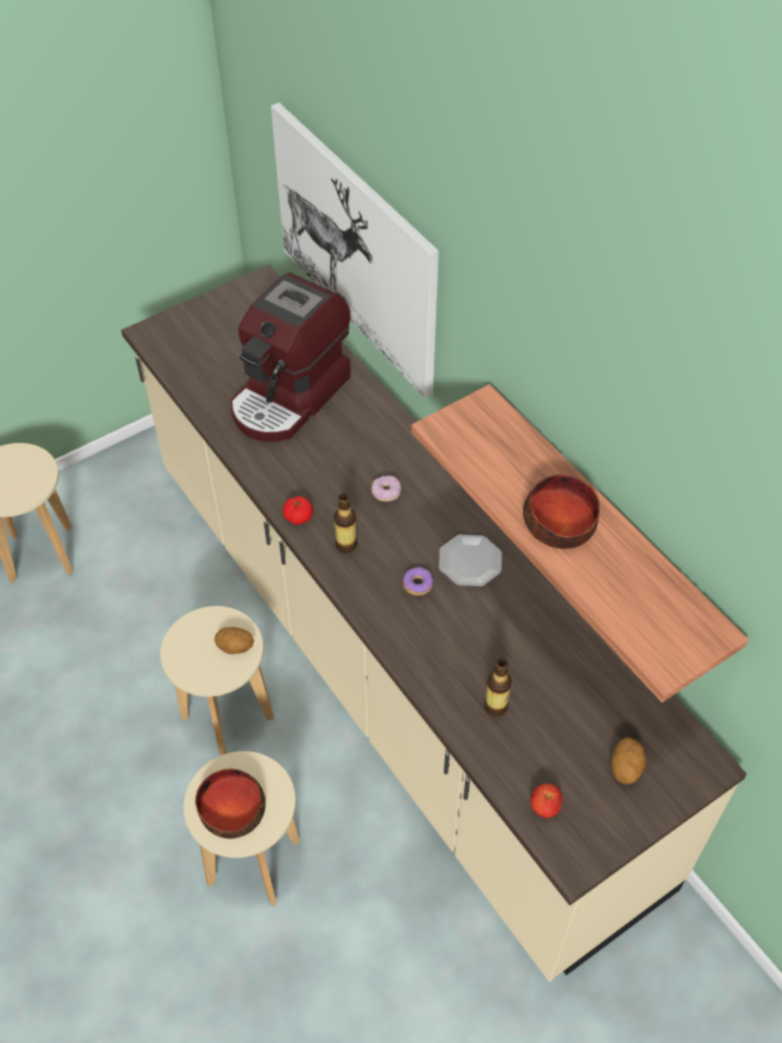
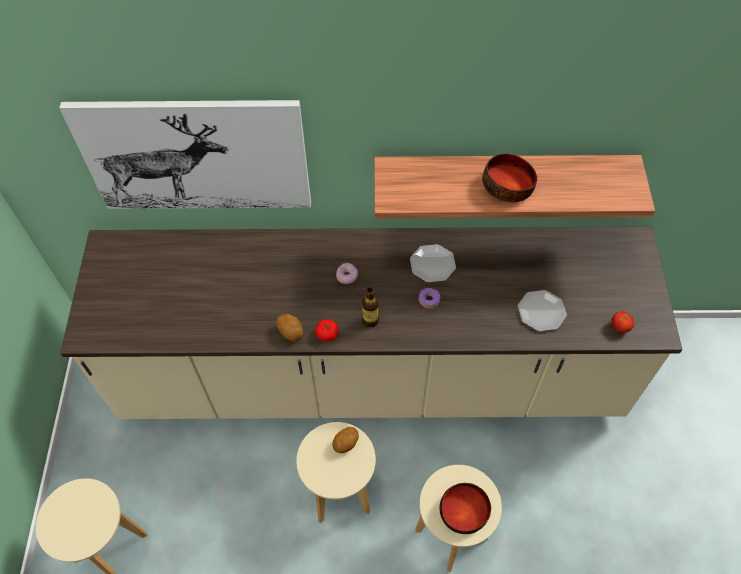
camera: 55 degrees left, 5 degrees up
(290, 396) = (222, 283): coffee machine -> none
(495, 706) = (541, 311): bottle -> plate
(626, 768) = (618, 275): potato -> potato (291, 332)

